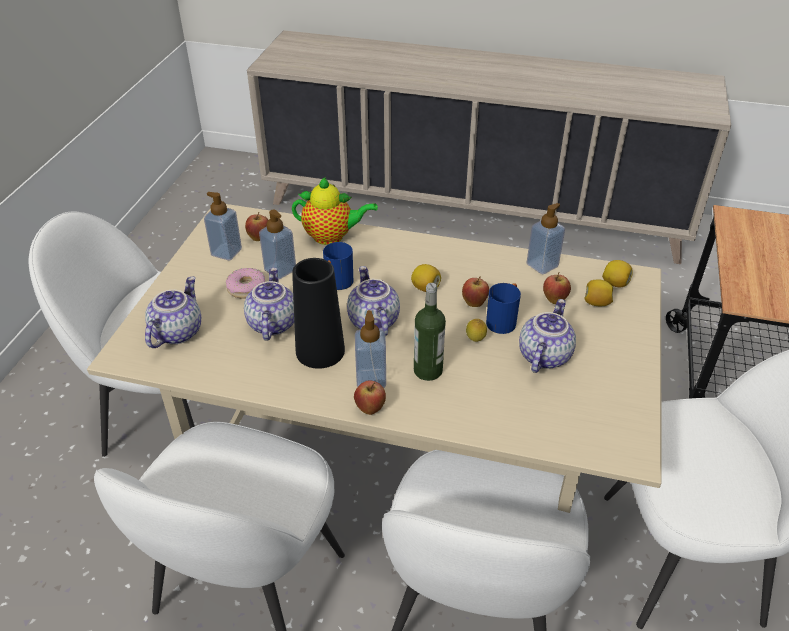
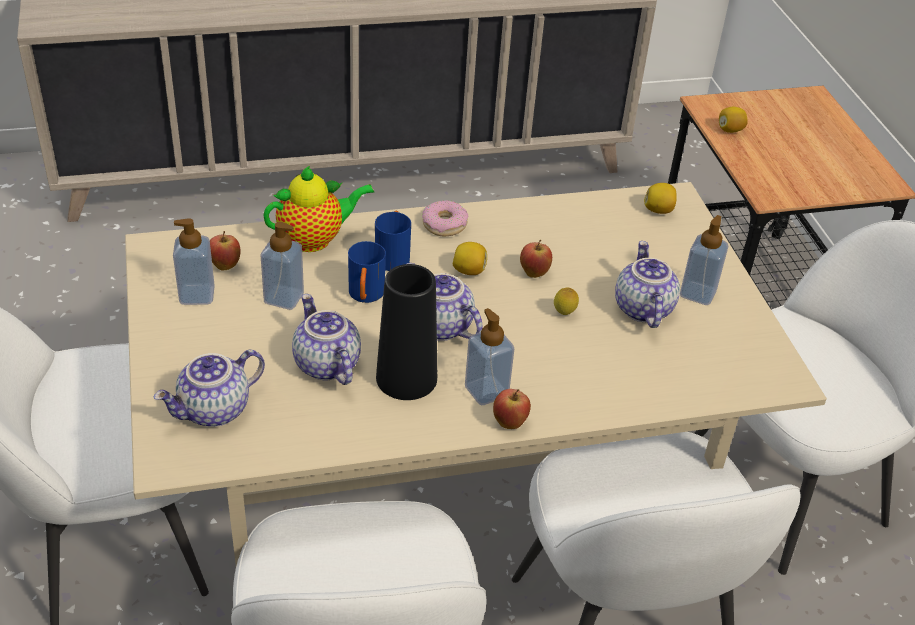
camera: 30 degrees left, 0 degrees up
(176, 332) = (214, 411): teapot -> teapot turned 120 degrees counterclockwise
(246, 288) = (260, 332): donut -> donut (444, 224)
(428, 370) = (539, 362): bottle -> none
(503, 320) = (577, 283): blue mug -> blue mug (392, 256)
(542, 265) = (574, 210): soap dispenser -> soap dispenser (697, 293)
(554, 300) = (612, 245): apple -> none
(596, 303) = (654, 236): lemon -> lemon (730, 130)

